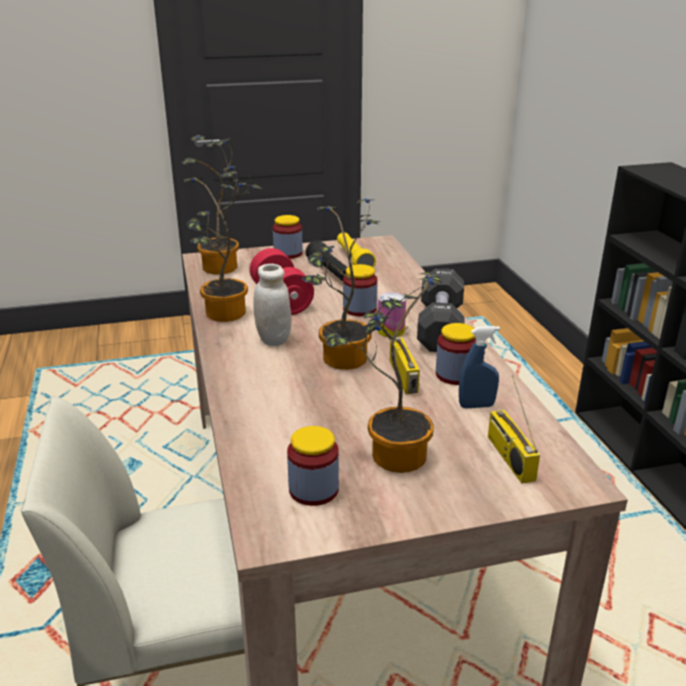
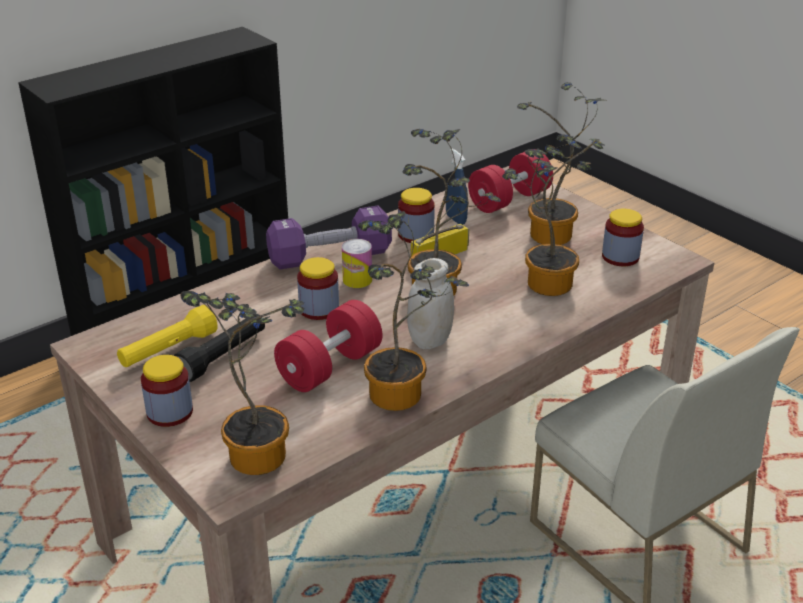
camera: 115 degrees left, 5 degrees up
(309, 419) = (544, 281): none -> potted plant
(440, 327) = (330, 256): black dumbbell -> purple dumbbell
(508, 457) = (509, 200): radio -> red dumbbell

